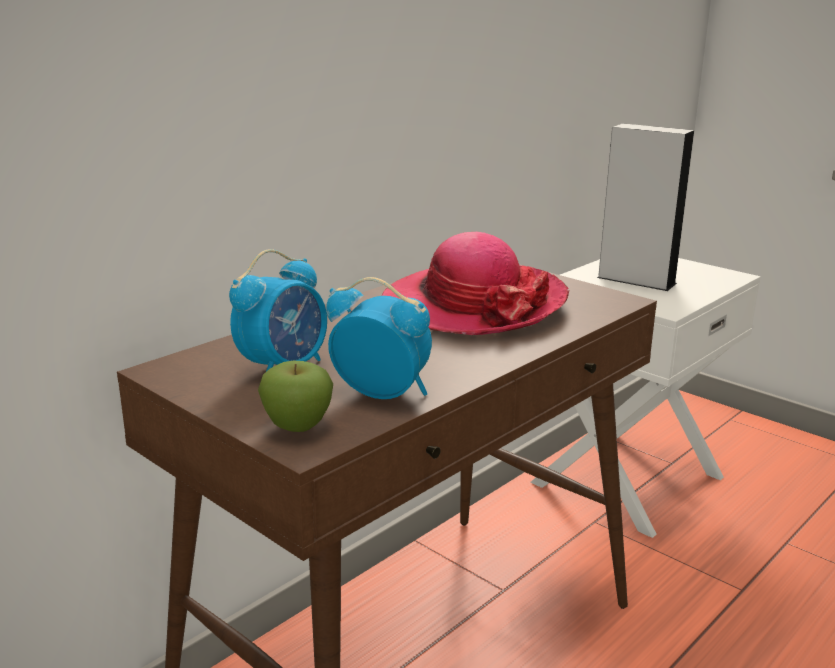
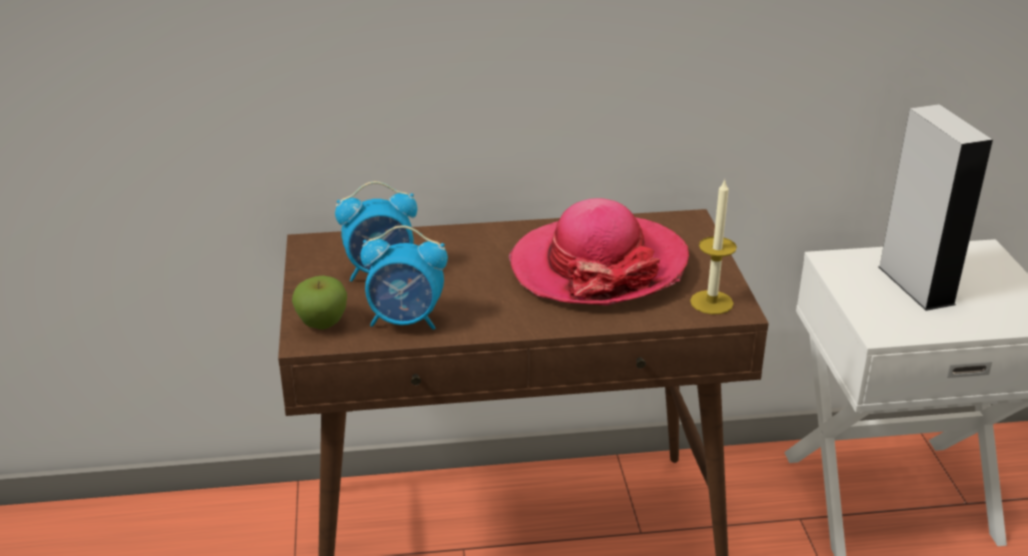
camera: 40 degrees right, 10 degrees up
(381, 393) = (406, 321): alarm clock -> alarm clock turned 120 degrees clockwise
(598, 301) = (711, 302): none -> candle

